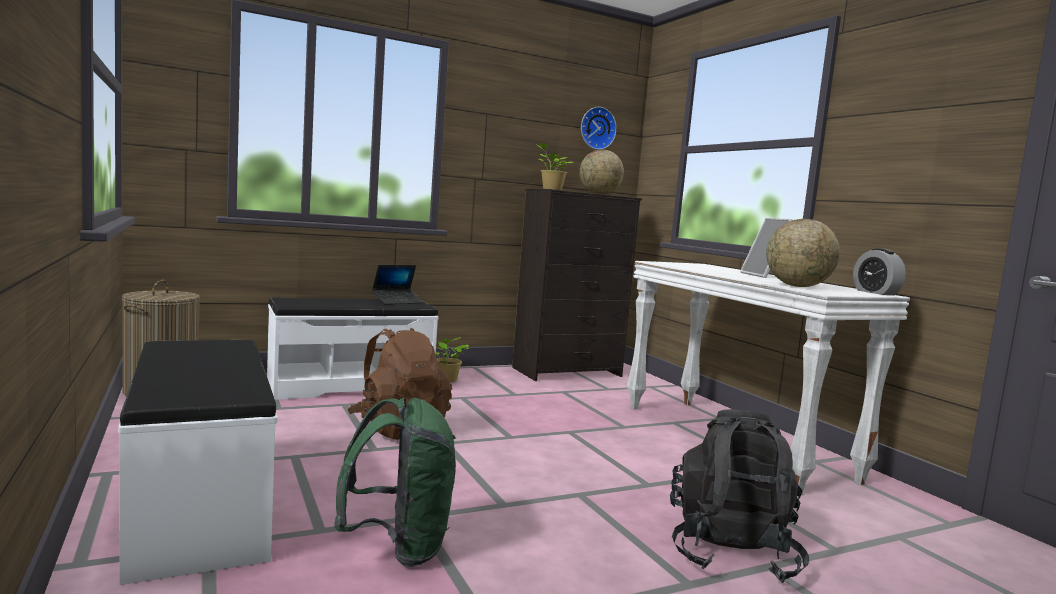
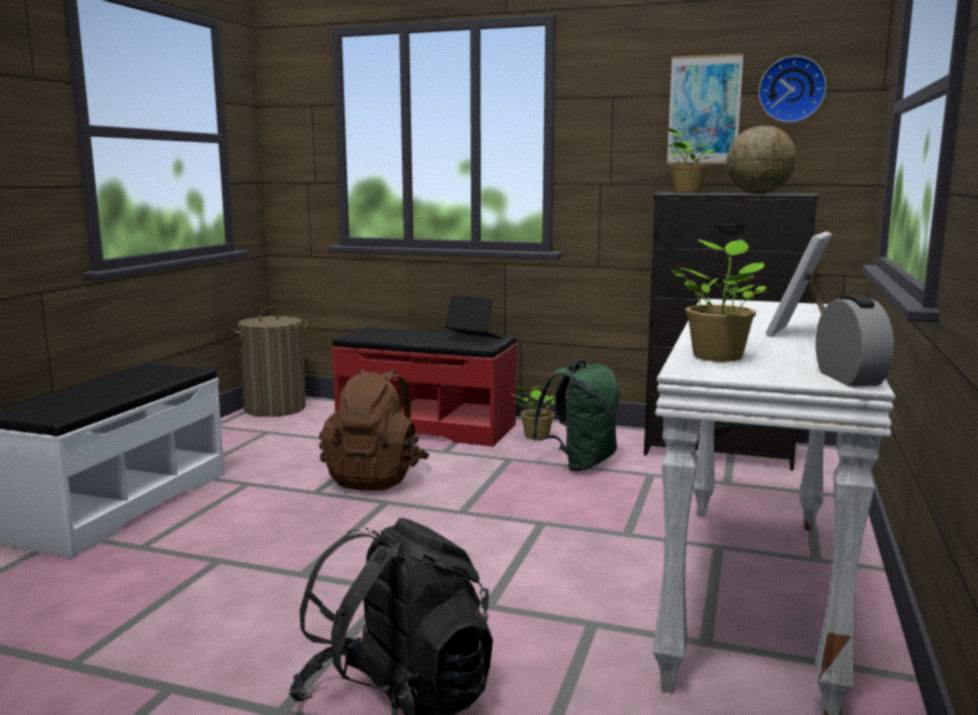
camera: 45 degrees right, 5 degrees up
(350, 385) = (427, 426): white bench -> red bench
(397, 301) = (473, 338): laptop -> laptop turned 150 degrees counterclockwise
(398, 547) = (155, 579): green backpack -> green backpack (579, 463)
(547, 133) = (704, 110): none -> picture
(797, 286) = (718, 356): globe -> potted plant
(875, 292) = (849, 378): alarm clock -> alarm clock turned 150 degrees clockwise

